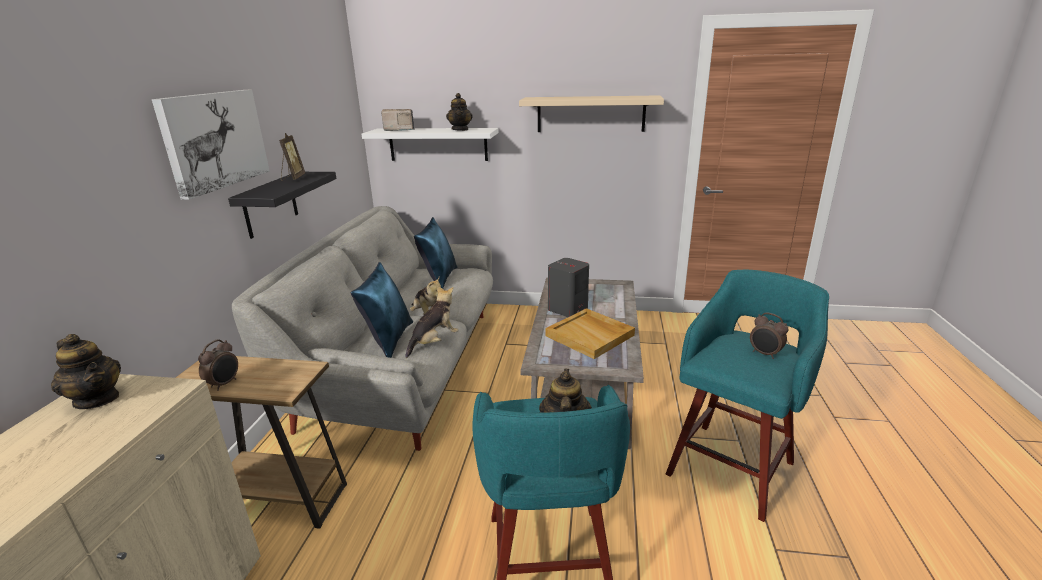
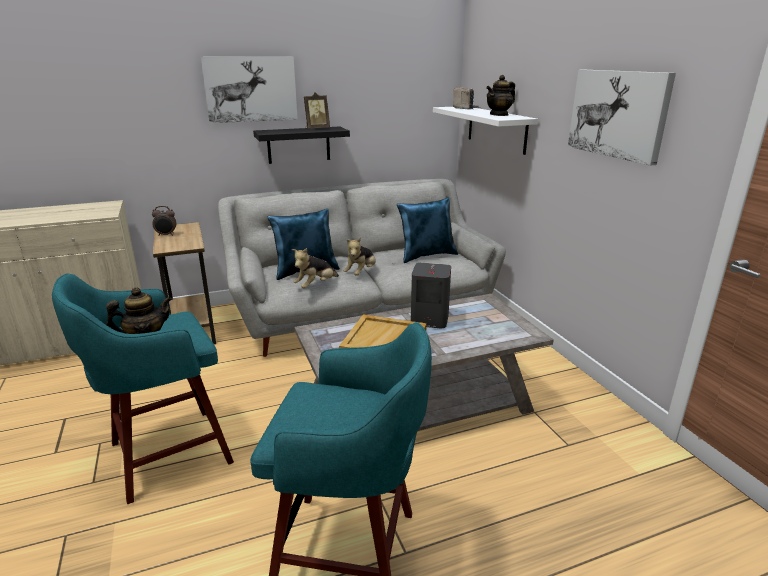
camera: 60 degrees right, 0 degrees up
(97, 399) = (95, 207): teapot -> none
(434, 342) = (316, 285): plush toy -> plush toy turned 120 degrees clockwise
(590, 114) = (618, 114): beige shelf -> picture
(764, 354) = (341, 423): alarm clock -> none

